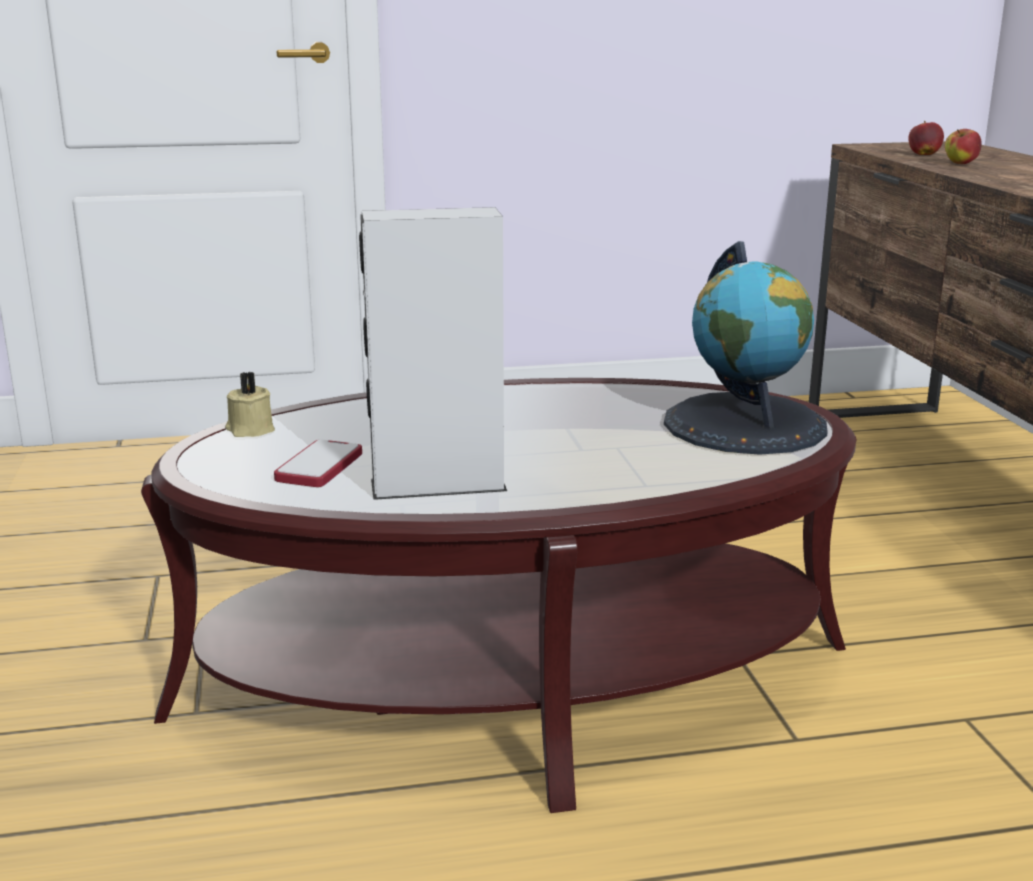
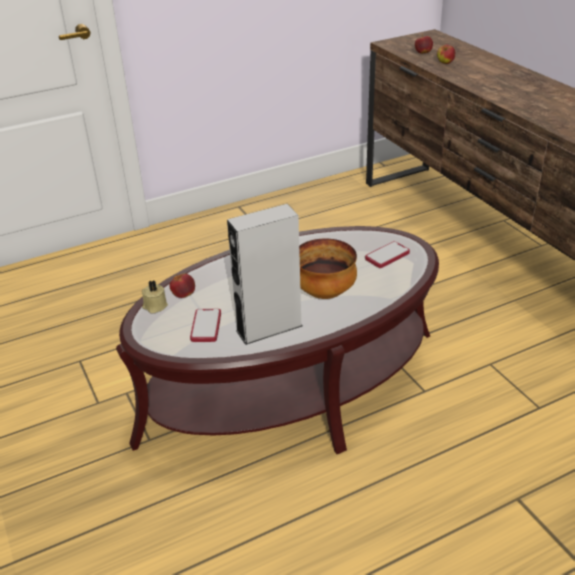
camera: 15 degrees left, 15 degrees up
(314, 424) = (183, 295): none -> apple
(586, 455) = (325, 293): none -> bowl
(745, 424) = (387, 256): globe -> phone

